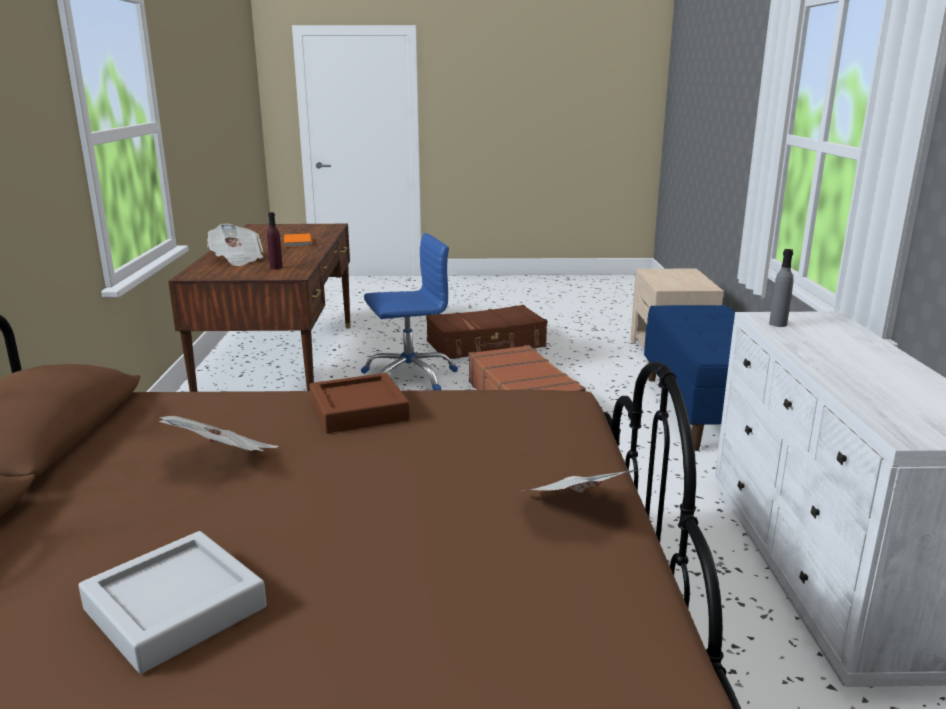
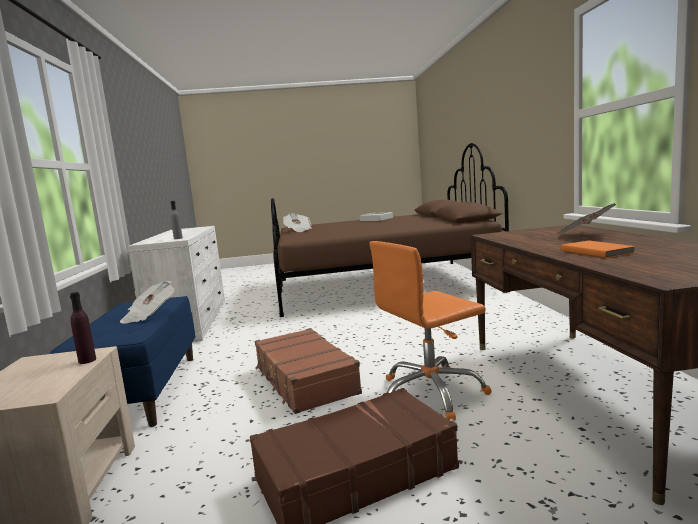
camera: 175 degrees right, 10 degrees down
(224, 460) = (396, 224): newspaper -> newspaper (149, 316)
(276, 267) = (522, 236): purple bottle -> purple bottle (87, 360)
(358, 410) = (367, 230): brown tray -> none
(409, 377) = (431, 394): blue office chair -> orange office chair

